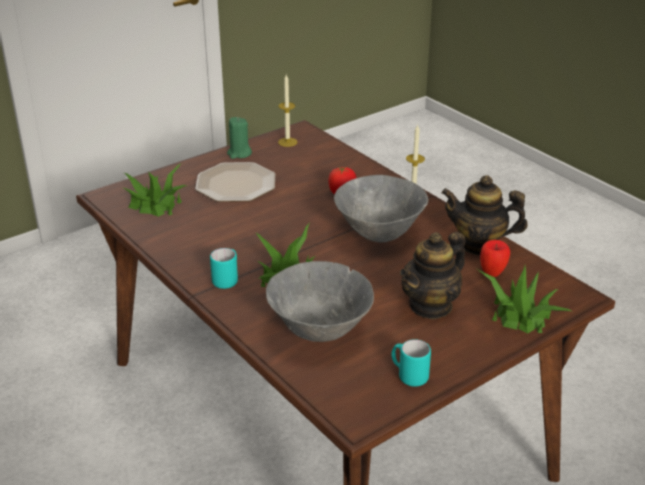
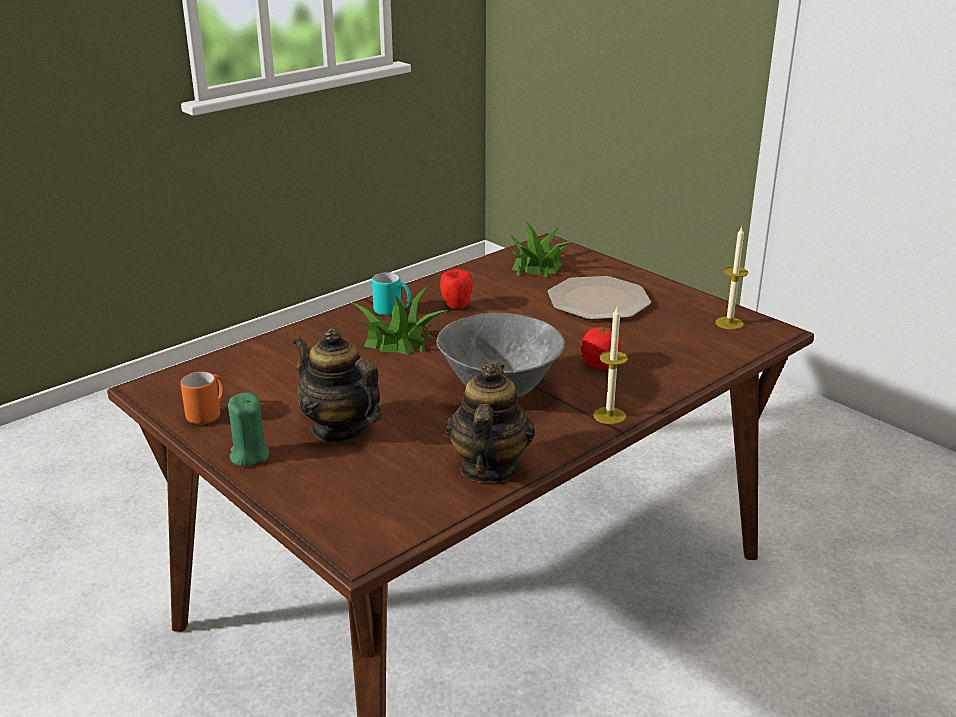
camera: 85 degrees right, 5 degrees down
(239, 153) = (678, 297): green candle -> green candle (249, 455)
(319, 332) = (295, 363): grey bowl -> none
(408, 375) = (208, 414): turquoise mug -> orange mug
(492, 273) = (413, 476): apple -> apple (456, 307)
(520, 315) = (313, 494): potted plant -> none

